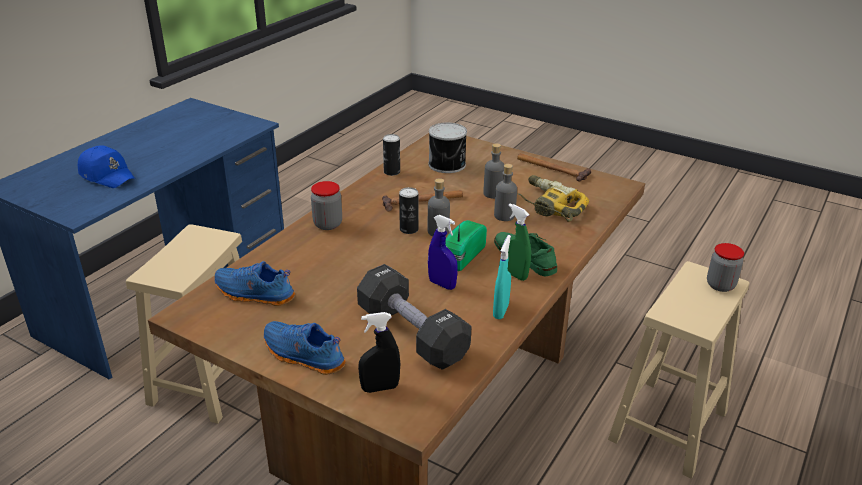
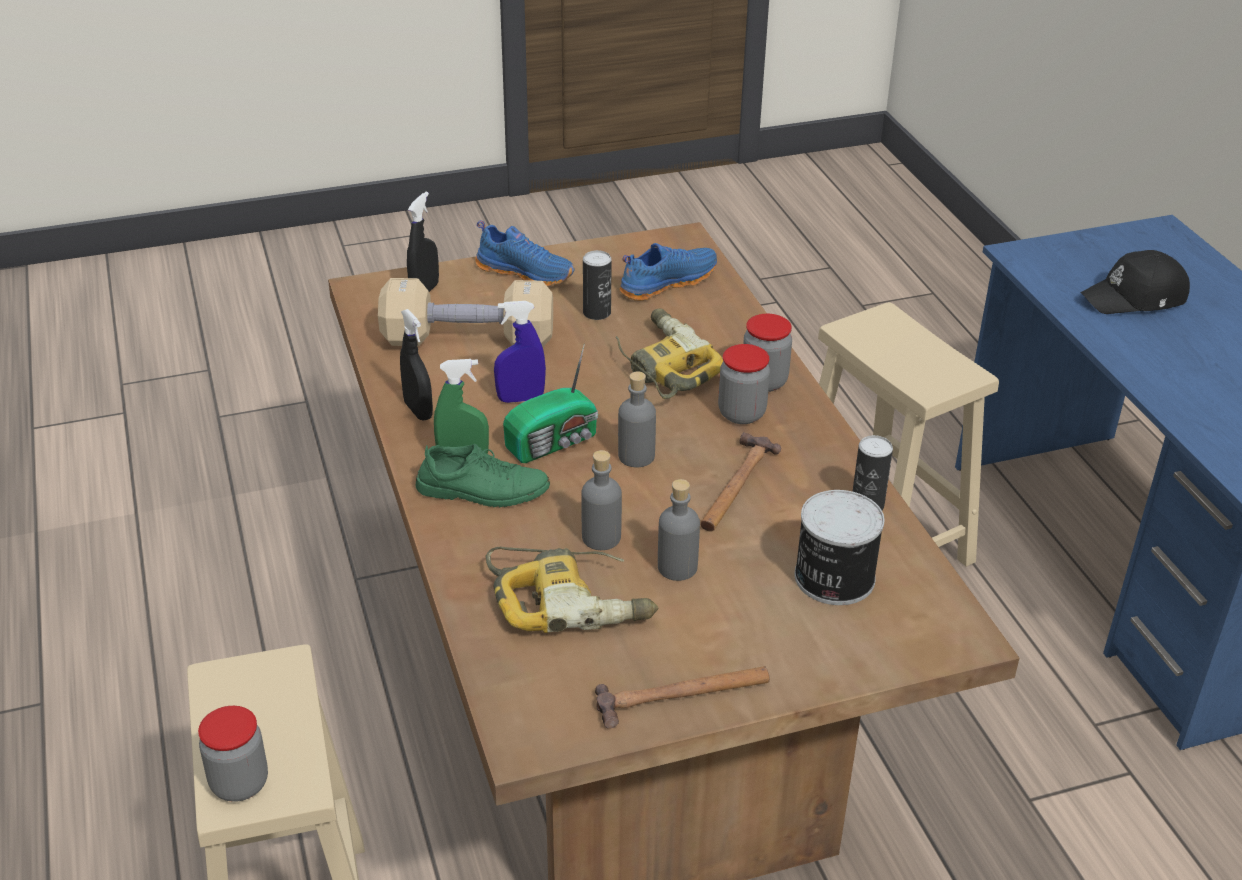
camera: 130 degrees right, 5 degrees up
(107, 175) = (1135, 298): blue cap -> black cap
(302, 356) = (526, 272): blue shoe -> blue shoe turned 45 degrees clockwise
(350, 257) = (662, 365): none -> power drill
(364, 220) = (741, 413): none -> jar
(409, 229) = (672, 436): can -> can (597, 313)
(412, 334) = (468, 340): black dumbbell -> beige dumbbell
(461, 256) = (554, 442): radio -> radio turned 75 degrees clockwise
(501, 311) = (418, 411): turquoise spray bottle -> black spray bottle

